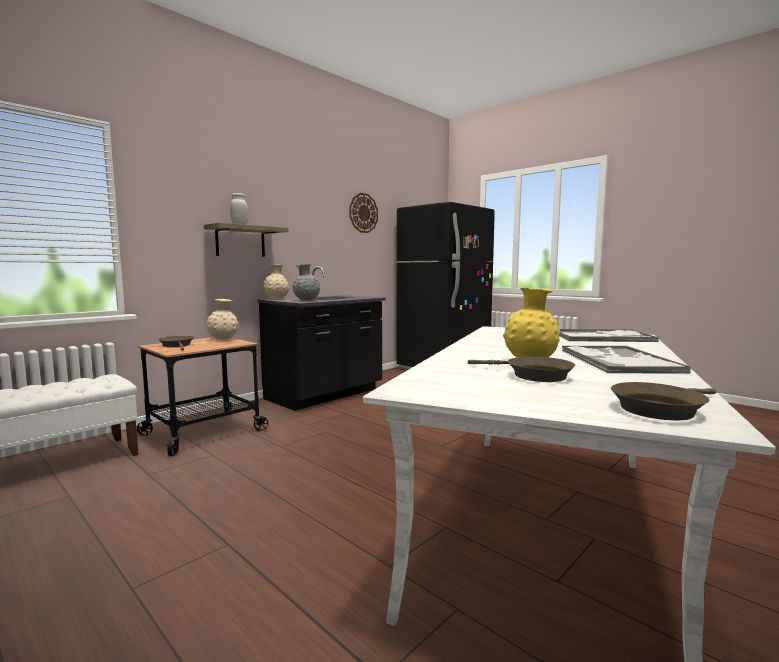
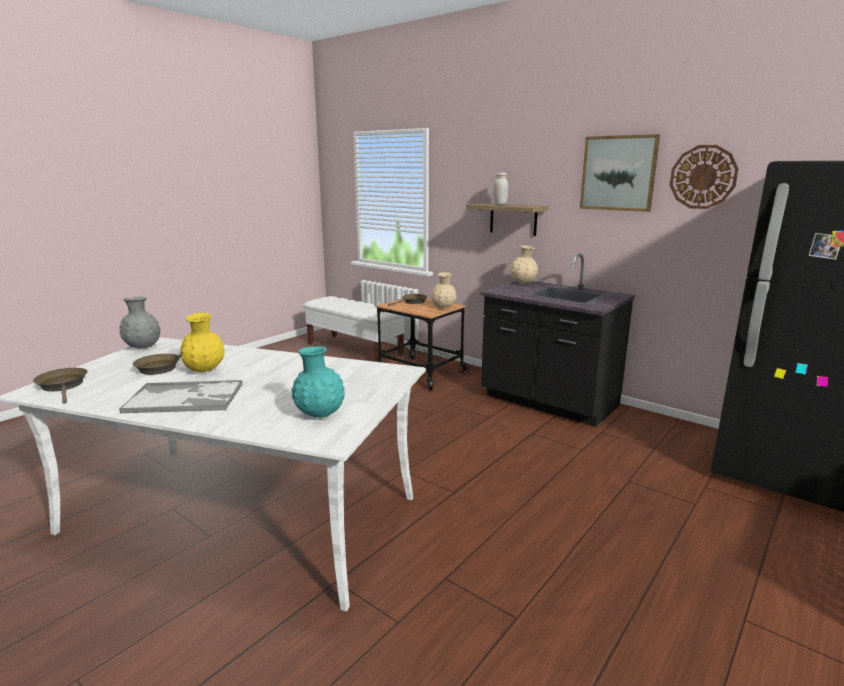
camera: 85 degrees right, 10 degrees up
(306, 301) = (510, 291): grey vase -> grey vase (143, 347)
(320, 206) = (618, 173): none -> picture
(603, 337) = (319, 415): tray -> turquoise vase

